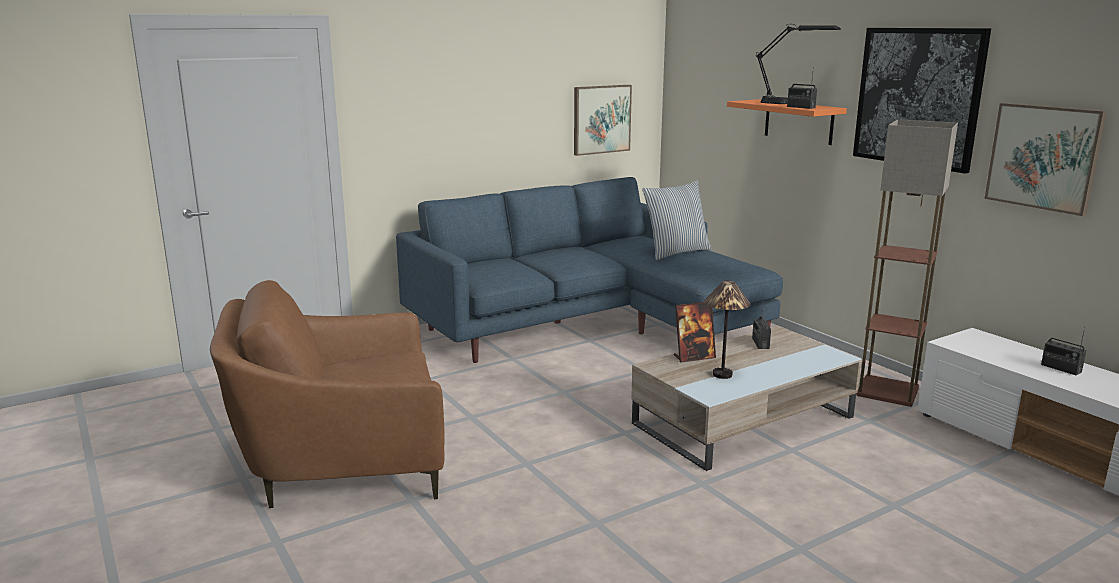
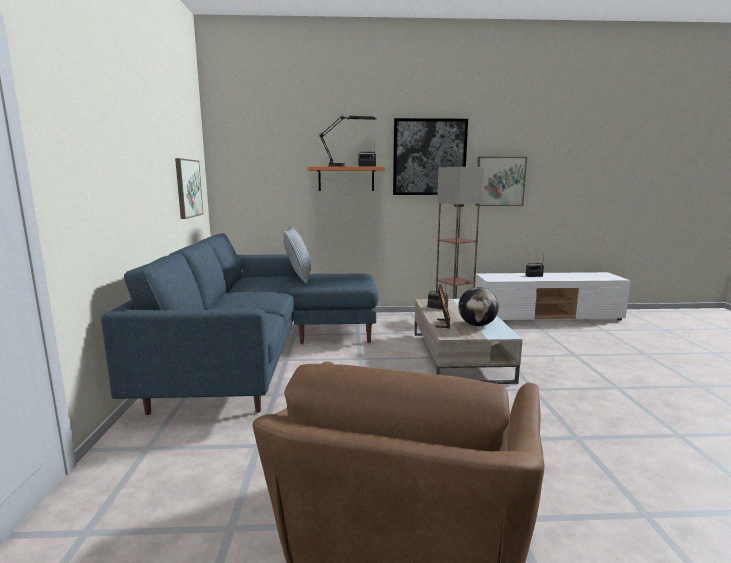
camera: 60 degrees left, 5 degrees down
(722, 375) = (477, 325): table lamp -> globe

